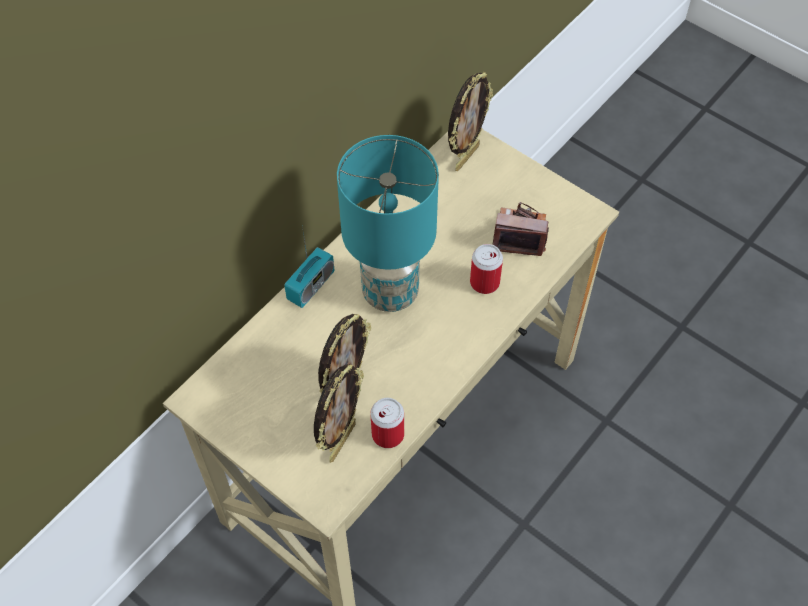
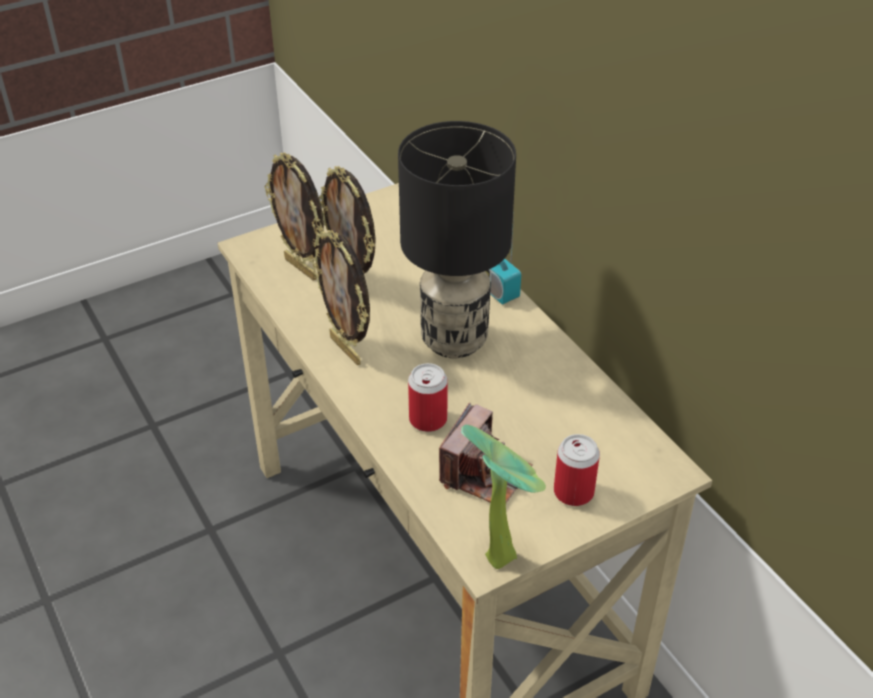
camera: 110 degrees right, 15 degrees down
(388, 434) = (288, 298): can -> can (573, 492)
(389, 293) = (454, 339): turquoise table lamp -> black table lamp
(466, 157) = (635, 461): picture frame -> picture frame (347, 349)
(580, 207) = (501, 553): none -> potted plant

